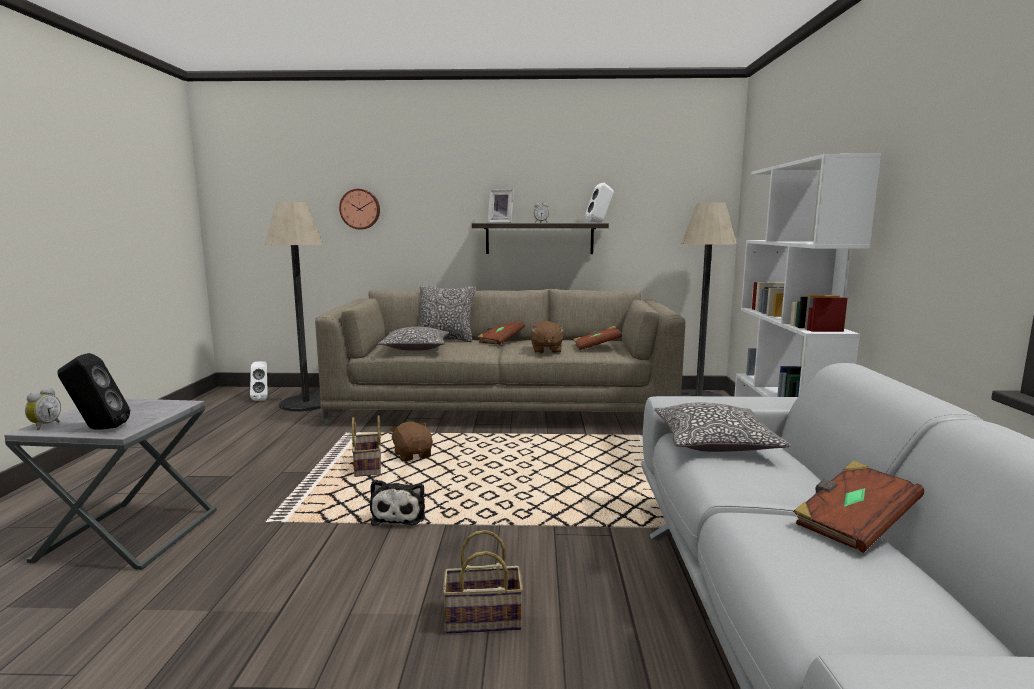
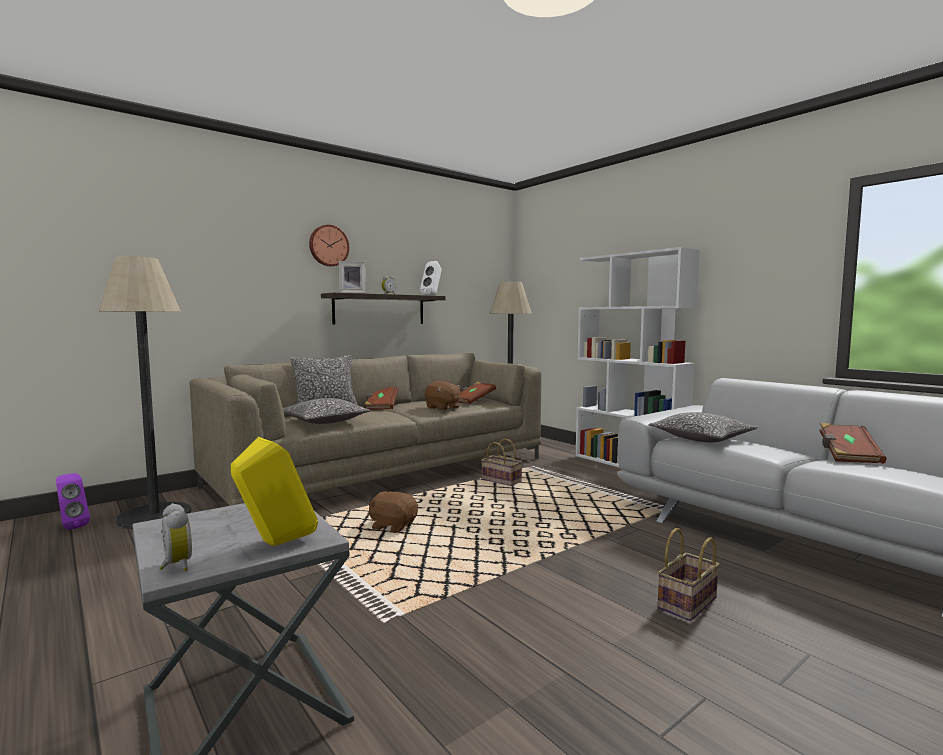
camera: 40 degrees left, 5 degrees down
(97, 429) = (275, 545): black speaker -> yellow speaker
(262, 399) = (72, 526): white speaker -> purple speaker
(360, 209) = (190, 273): wall clock -> wall clock (328, 245)
(369, 468) = (375, 547): basket -> basket (502, 481)
(400, 515) = (488, 569): plush toy -> none

